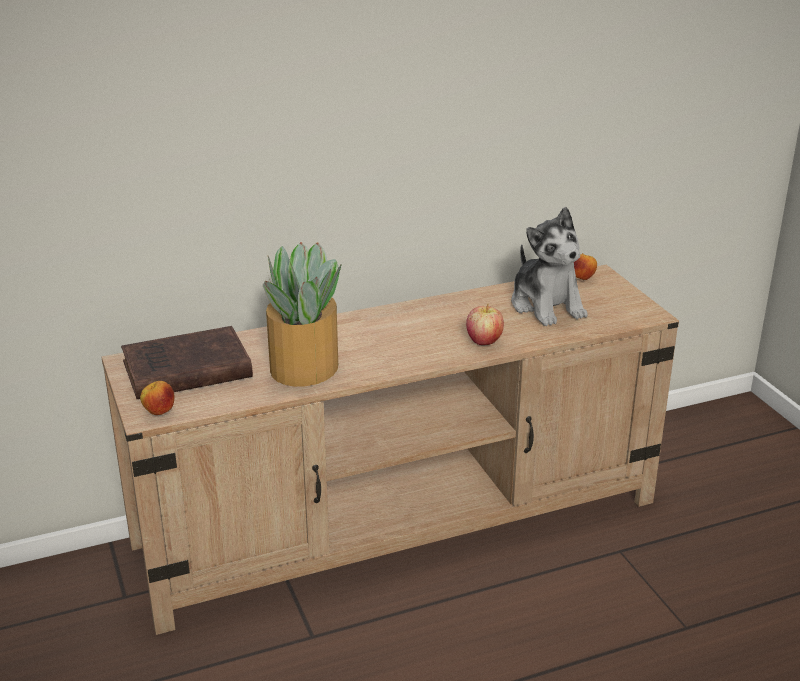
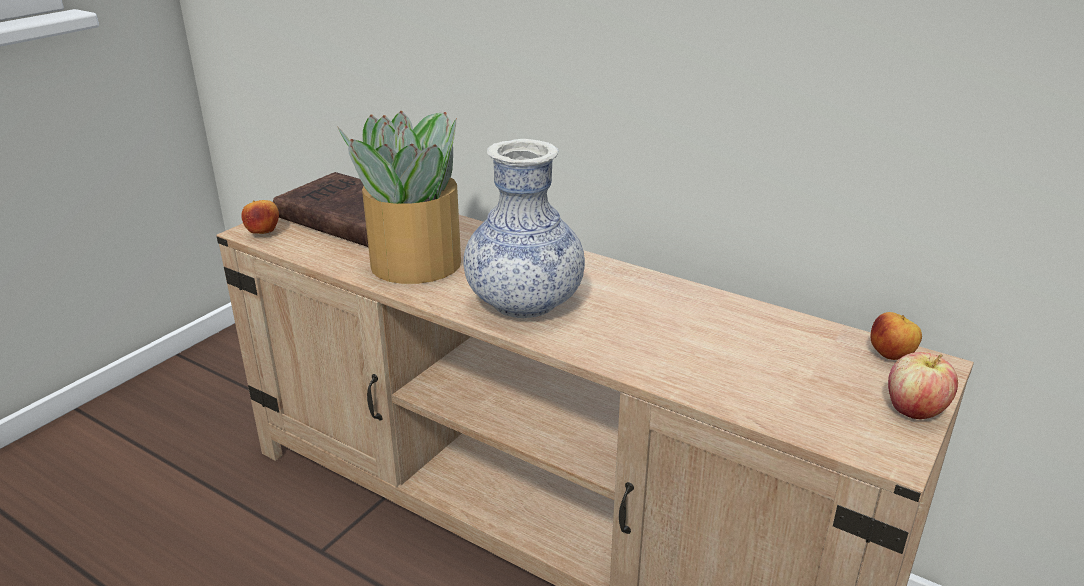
camera: 55 degrees right, 0 degrees up
(406, 349) = (524, 302): none -> vase
(484, 341) = (608, 343): apple -> apple (914, 411)
(546, 306) = (768, 355): plush toy -> none

